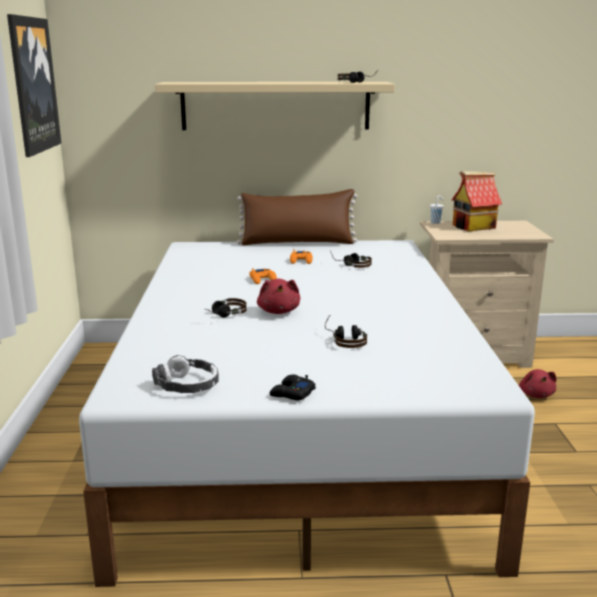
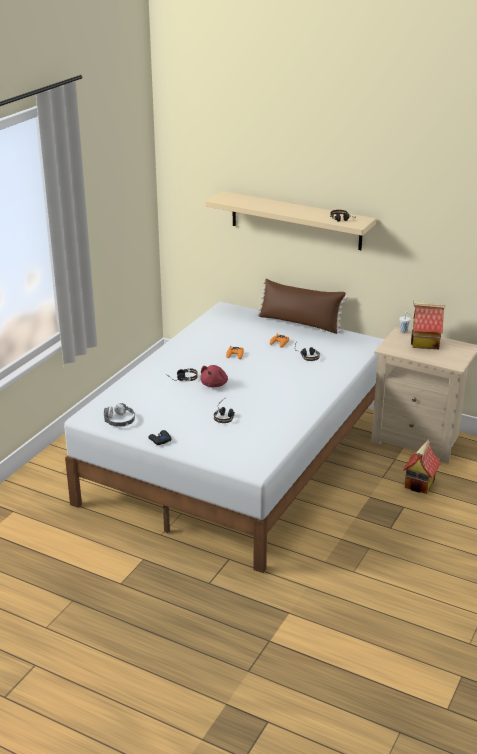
camera: 30 degrees right, 10 degrees up
(33, 85) = (129, 193): picture -> none
(536, 394) = (420, 484): red plush toy -> toy house

